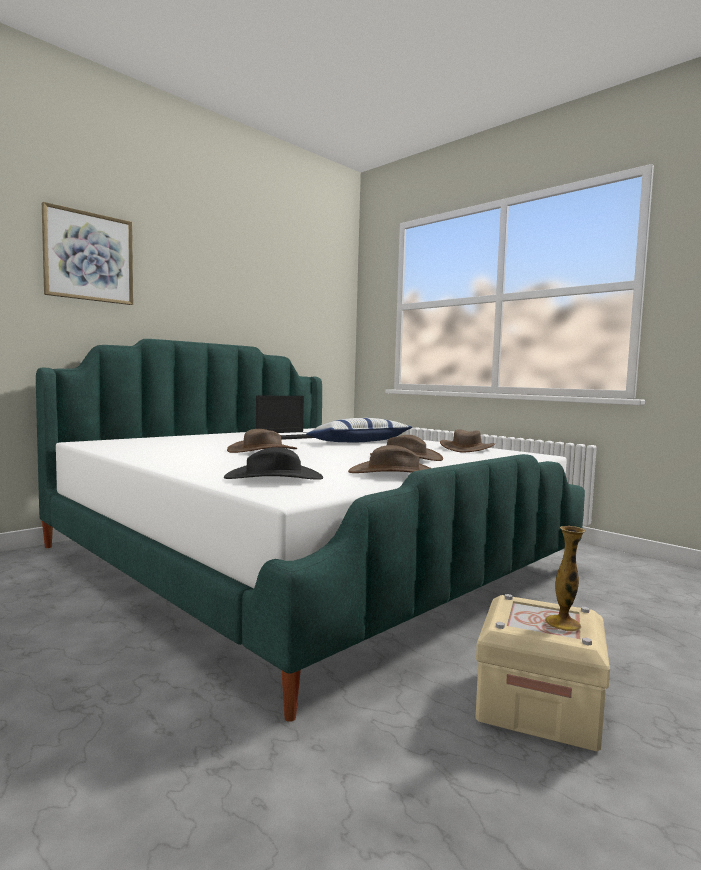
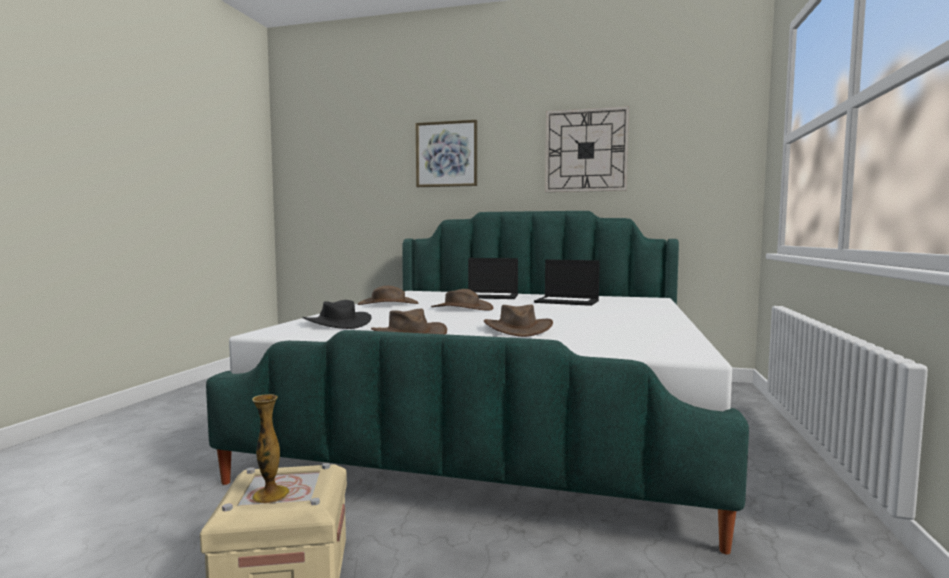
camera: 60 degrees right, 0 degrees up
(202, 438) = (491, 296): none -> laptop
(243, 285) = (586, 150): none -> wall clock
(359, 442) = (589, 313): pillow -> none
(467, 449) = (655, 334): brown hat -> brown hat (388, 304)

